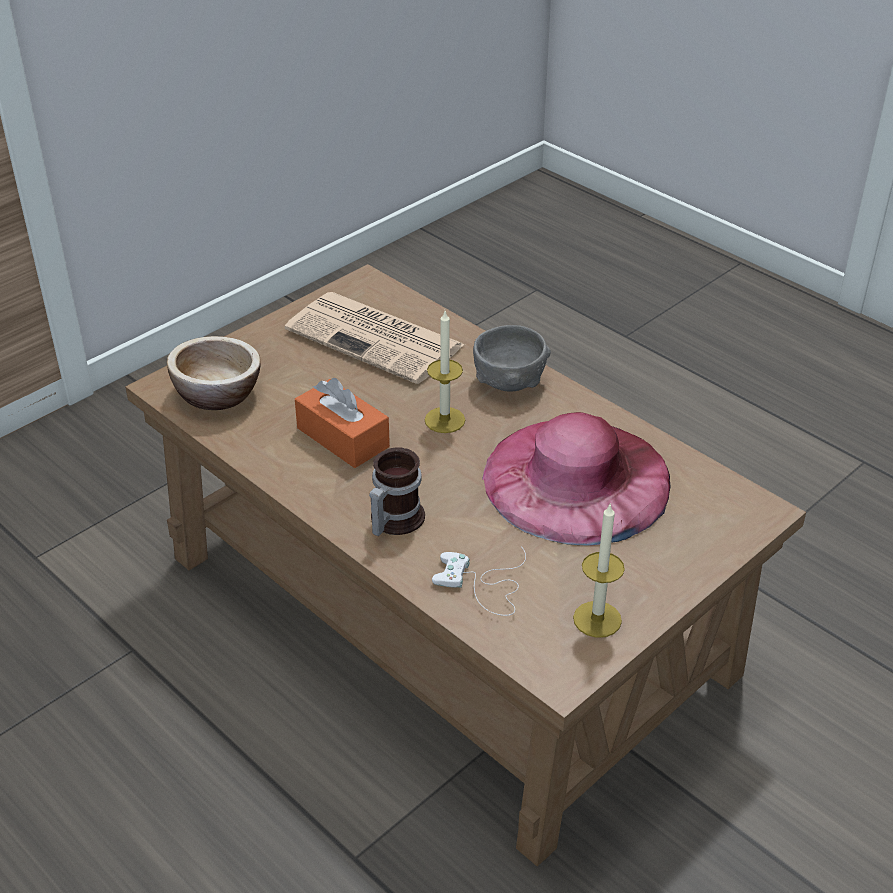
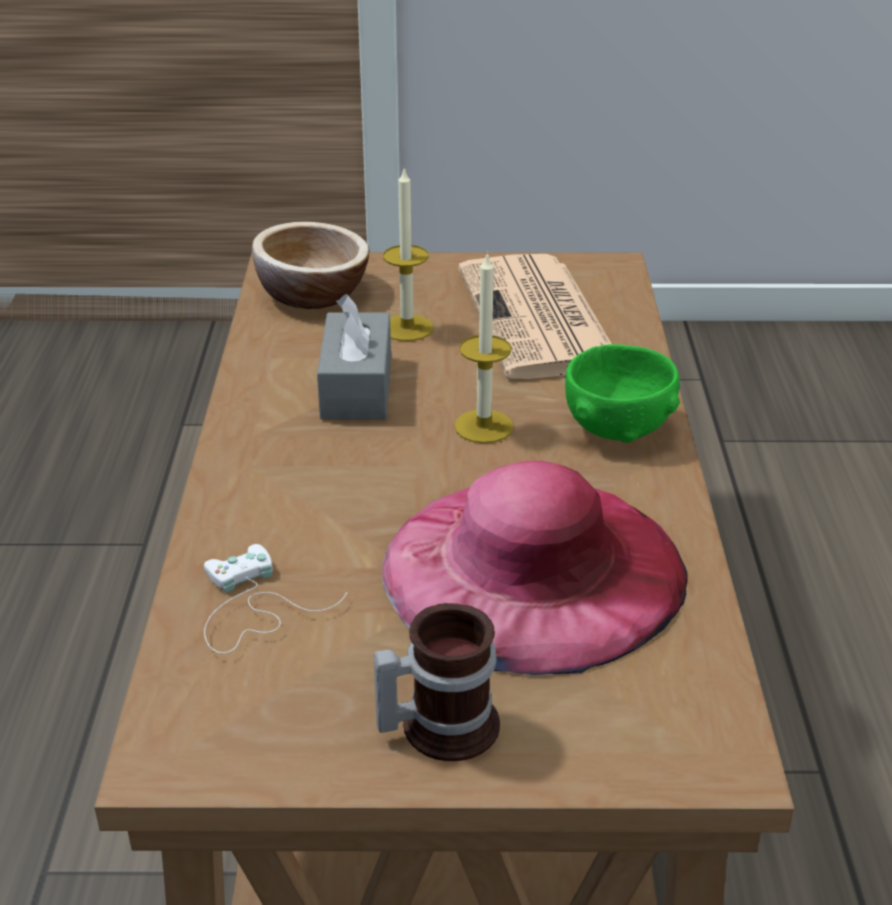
camera: 45 degrees right, 5 degrees down
(343, 437) = (356, 387): orange tissue box -> grey tissue box
(392, 519) = (275, 486): mug -> mug (439, 724)
(509, 381) = (618, 428): grey bowl -> green bowl
(597, 619) = (305, 731): candle -> candle (407, 328)

